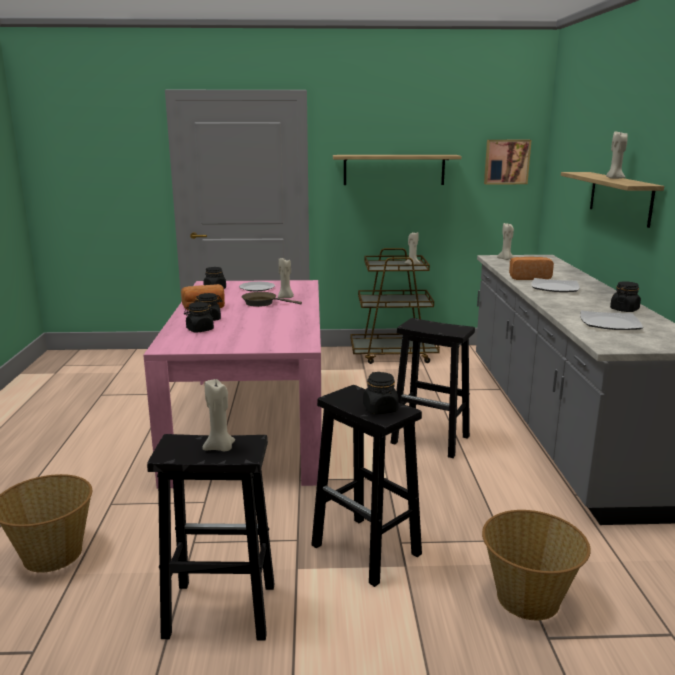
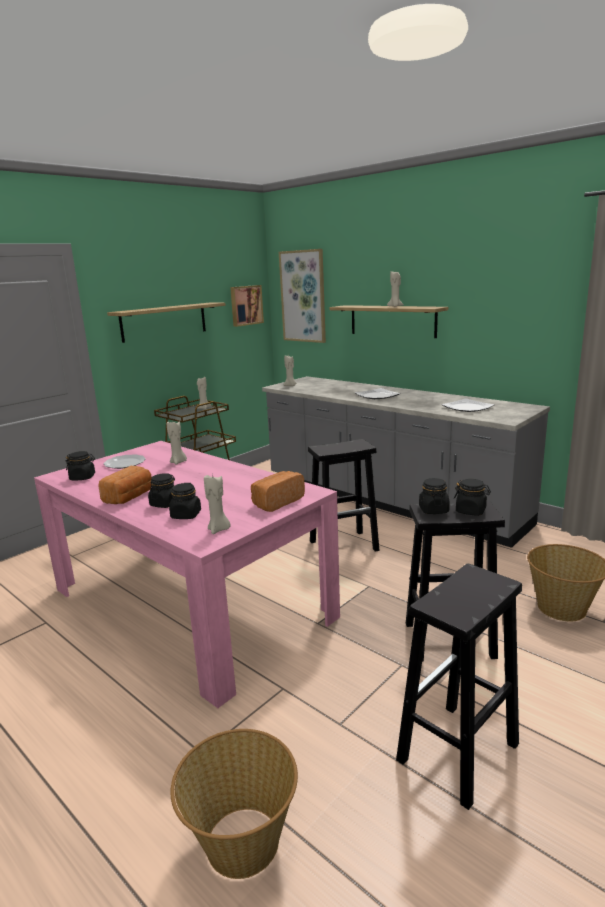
camera: 45 degrees left, 0 degrees up
(220, 448) = (472, 589): beige candle -> beige candle (219, 529)
(262, 303) = (172, 473): brown frying pan -> none
(528, 277) = (343, 394): bread -> bread (276, 502)
(565, 157) = (303, 296): none -> picture
(624, 309) = (448, 398): black jar -> black jar (433, 510)

